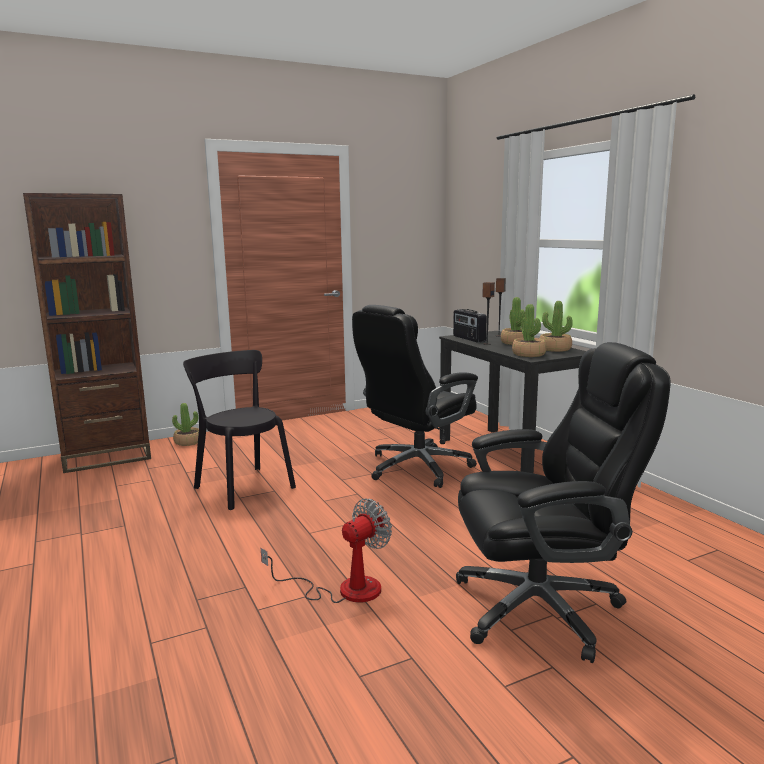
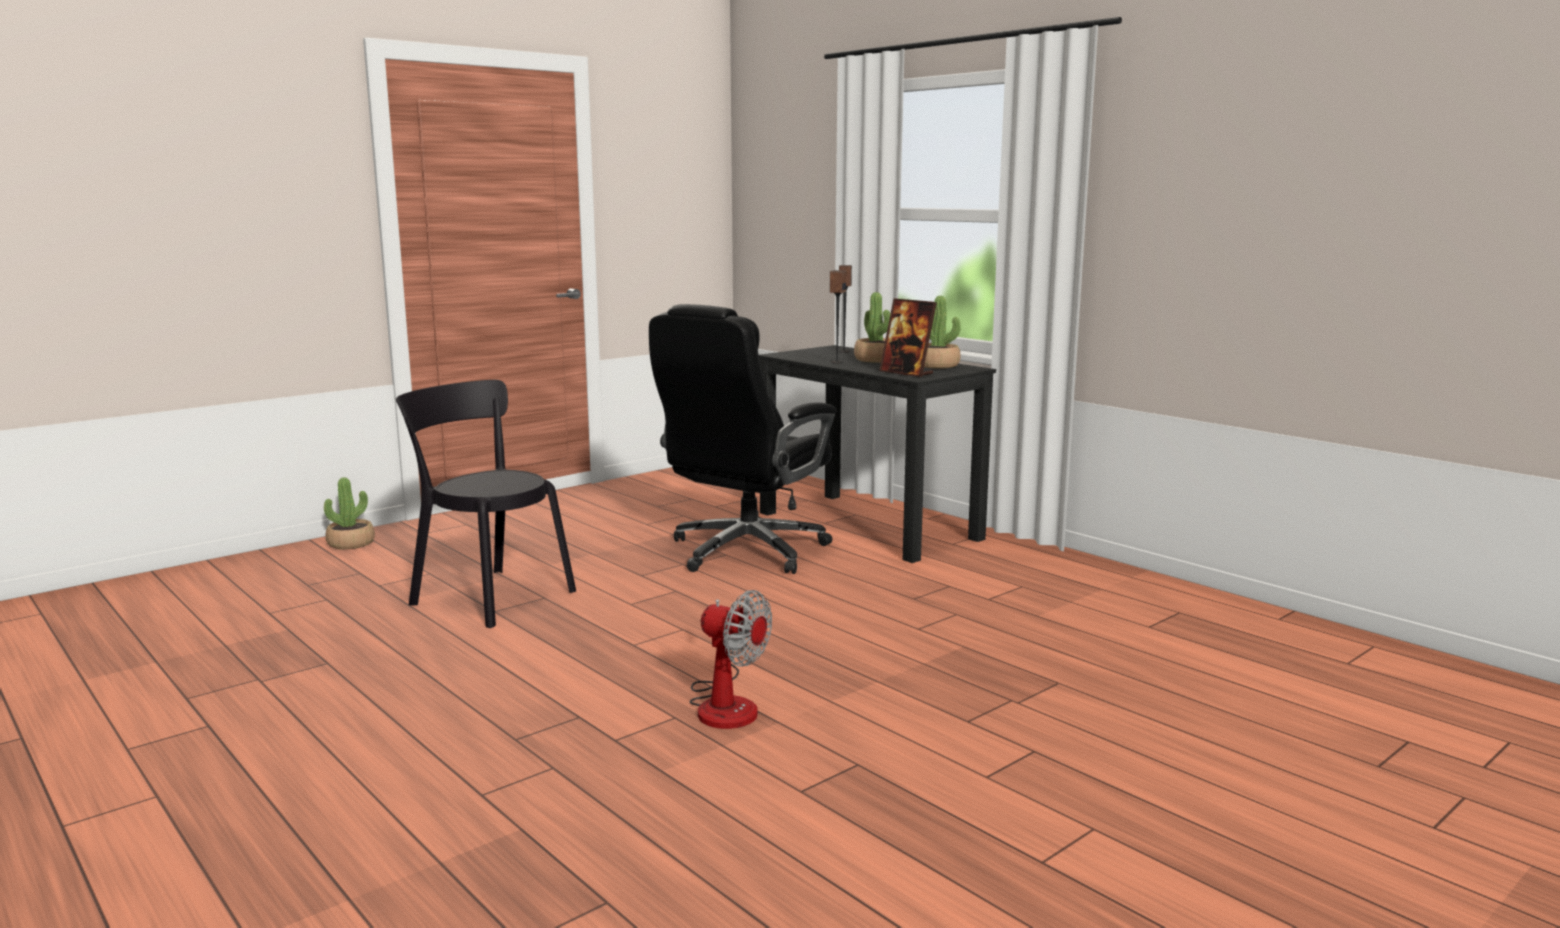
camera: 15 degrees left, 0 degrees up
(106, 457) = (218, 574): brown bookcase -> none
(344, 589) = (725, 704): fan -> fan turned 90 degrees clockwise
(468, 339) = (804, 356): radio -> none
(529, 354) = (906, 373): potted plant -> picture frame
(541, 607) = (994, 694): black office chair -> none

